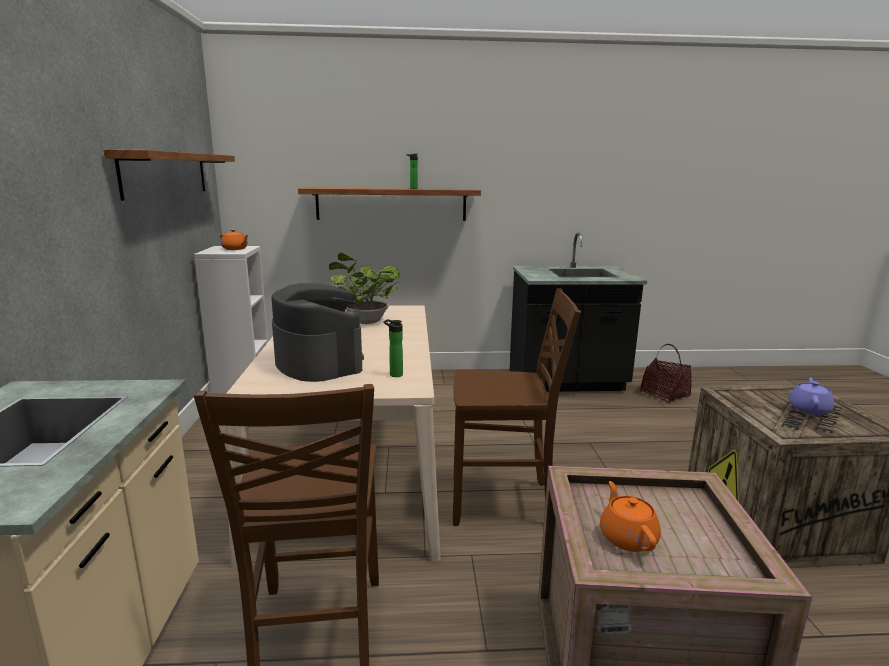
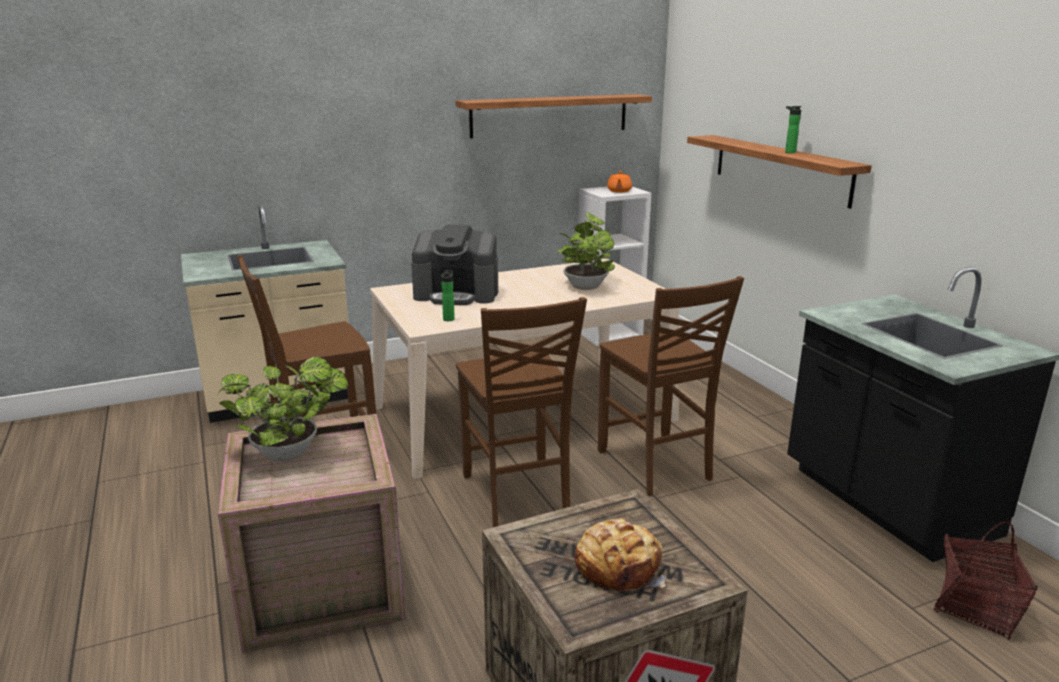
camera: 70 degrees right, 5 degrees up
(318, 362) = (457, 294): coffee machine -> coffee machine turned 60 degrees clockwise
(489, 432) = (656, 466): none -> brown chair
(627, 537) = (291, 453): orange teapot -> potted plant
(809, 409) = (619, 567): purple teapot -> bread

